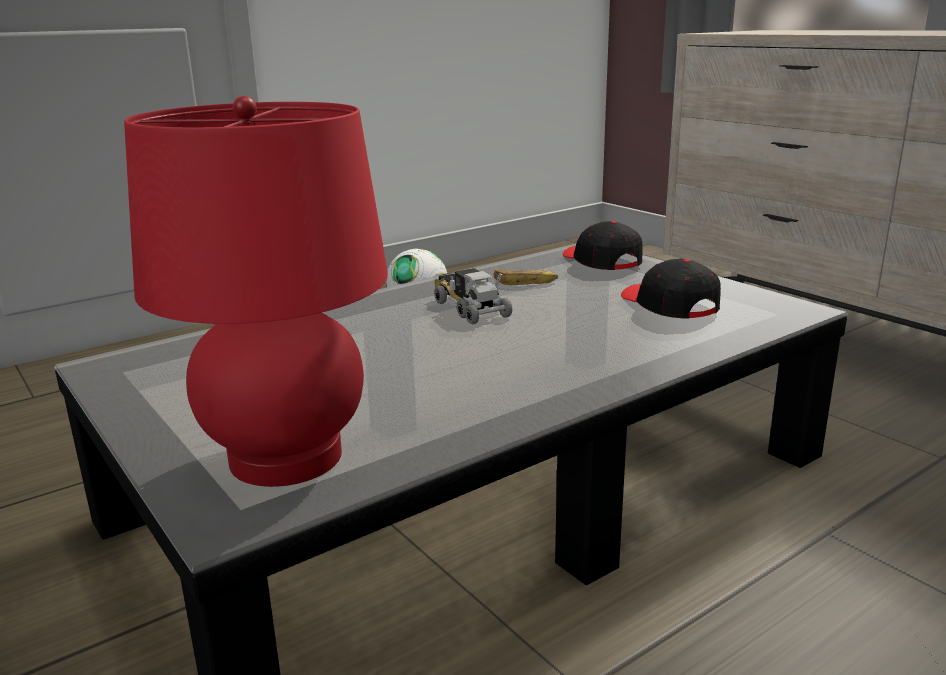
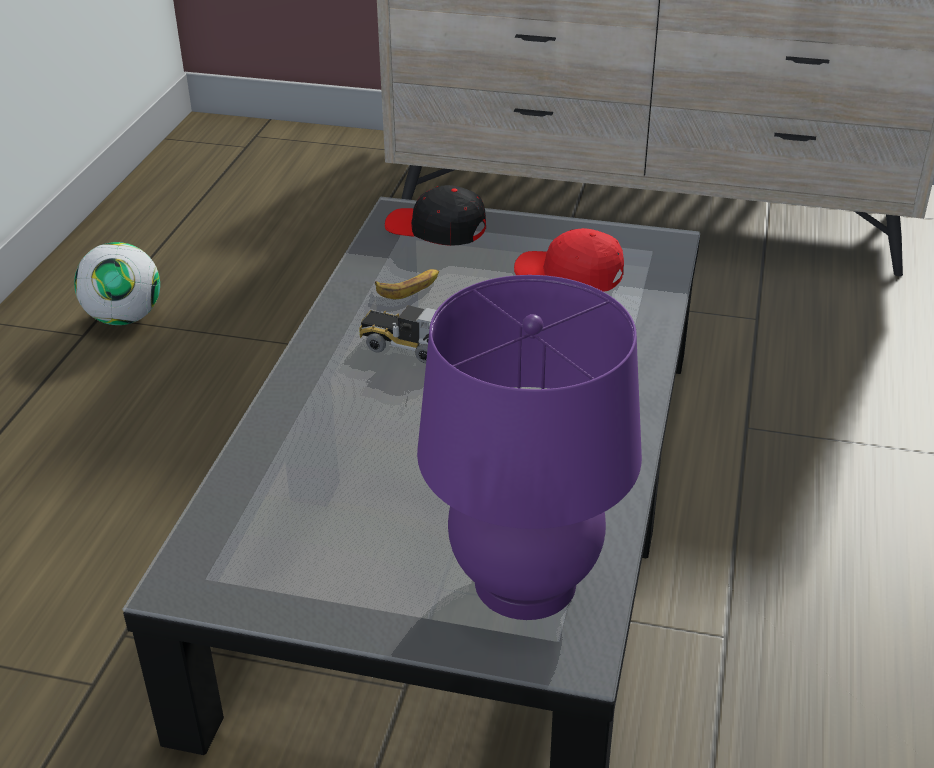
camera: 40 degrees left, 15 degrees up
(286, 457) = (525, 582): red table lamp -> purple table lamp
(668, 305) = (569, 274): black cap -> red cap

